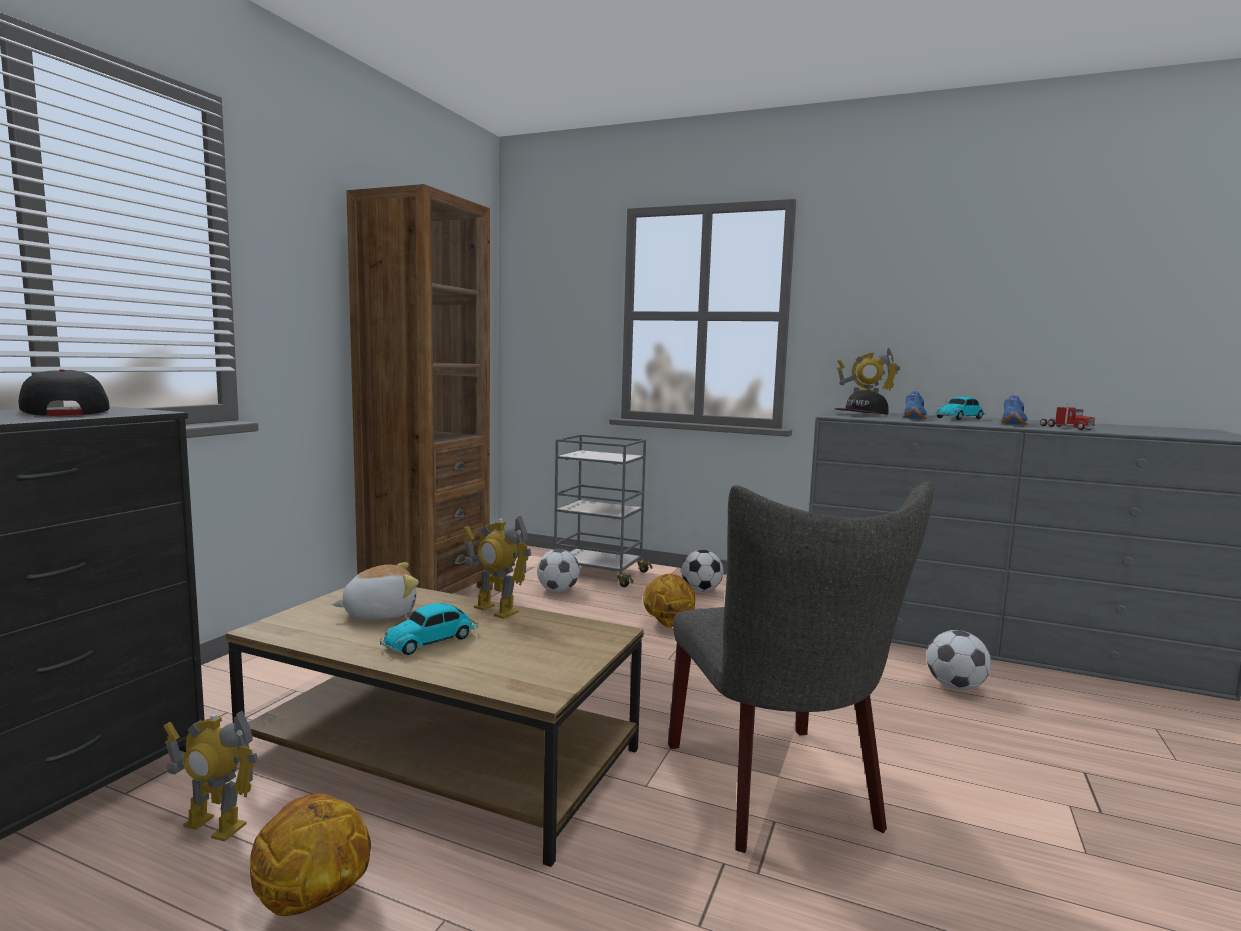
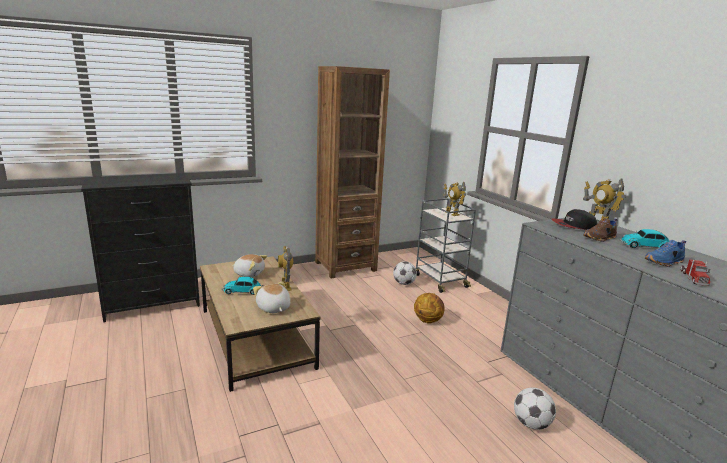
camera: 40 degrees right, 10 degrees up
(65, 411) = (162, 178): cap -> none
(214, 826) = (175, 330): toy robot -> toy robot (452, 213)
(312, 901) = (167, 364): basketball -> none
(547, 645) = (273, 308): none -> plush toy
(701, 590) = (480, 309): football -> none
(778, 792) = (341, 414): grey chair -> none
(914, 418) = (600, 238): blue shoe -> brown shoe

